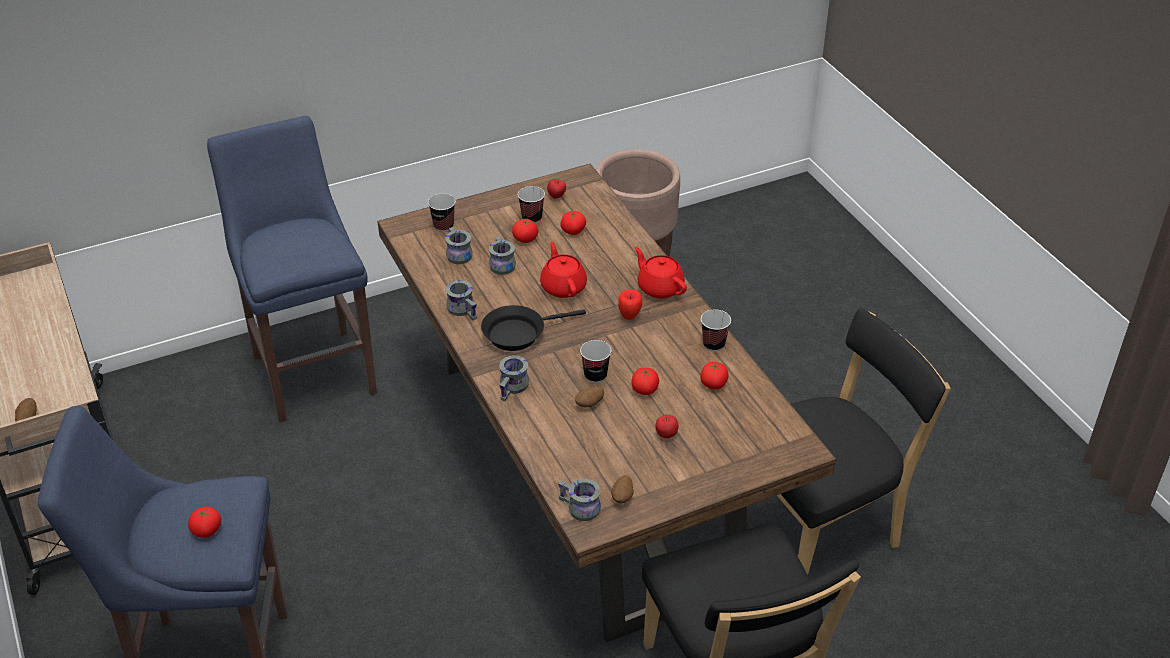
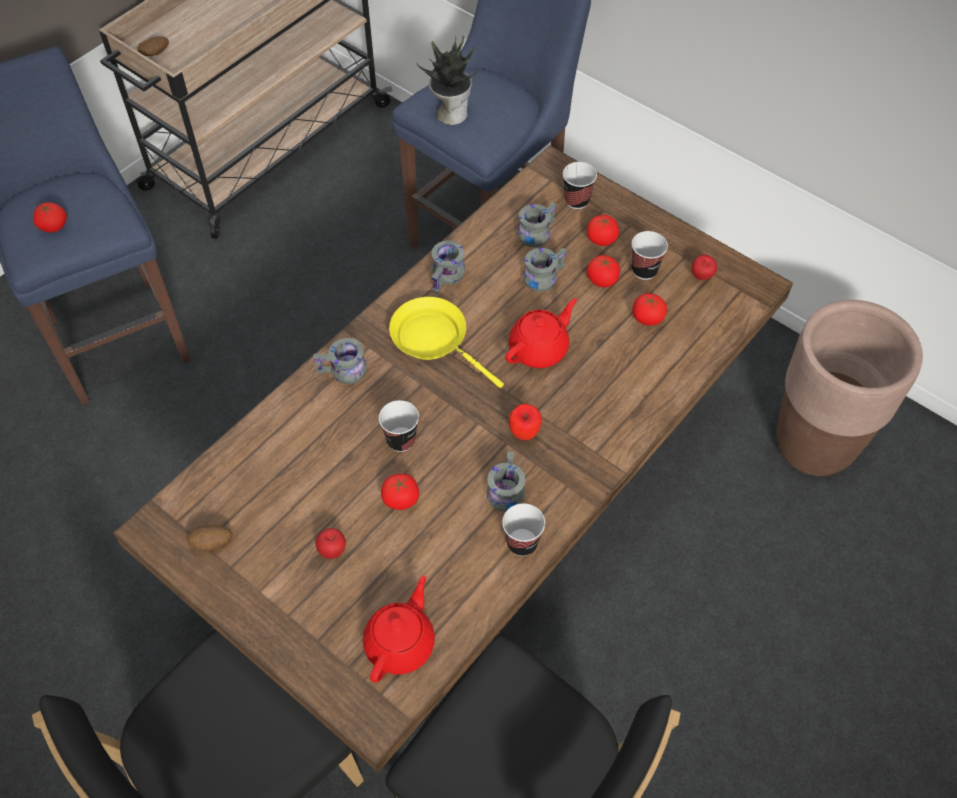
camera: 65 degrees right, 15 degrees up
(293, 260) = (451, 113): none -> potted plant
(518, 333) = (434, 340): black frying pan -> yellow frying pan
(578, 509) = (178, 507): grey mug -> grey mug (503, 490)
(589, 404) = (349, 453): potato -> none
(659, 287) = (597, 445): red teapot -> red teapot (401, 643)
(713, 384) = (447, 569): tomato -> tomato (601, 239)

